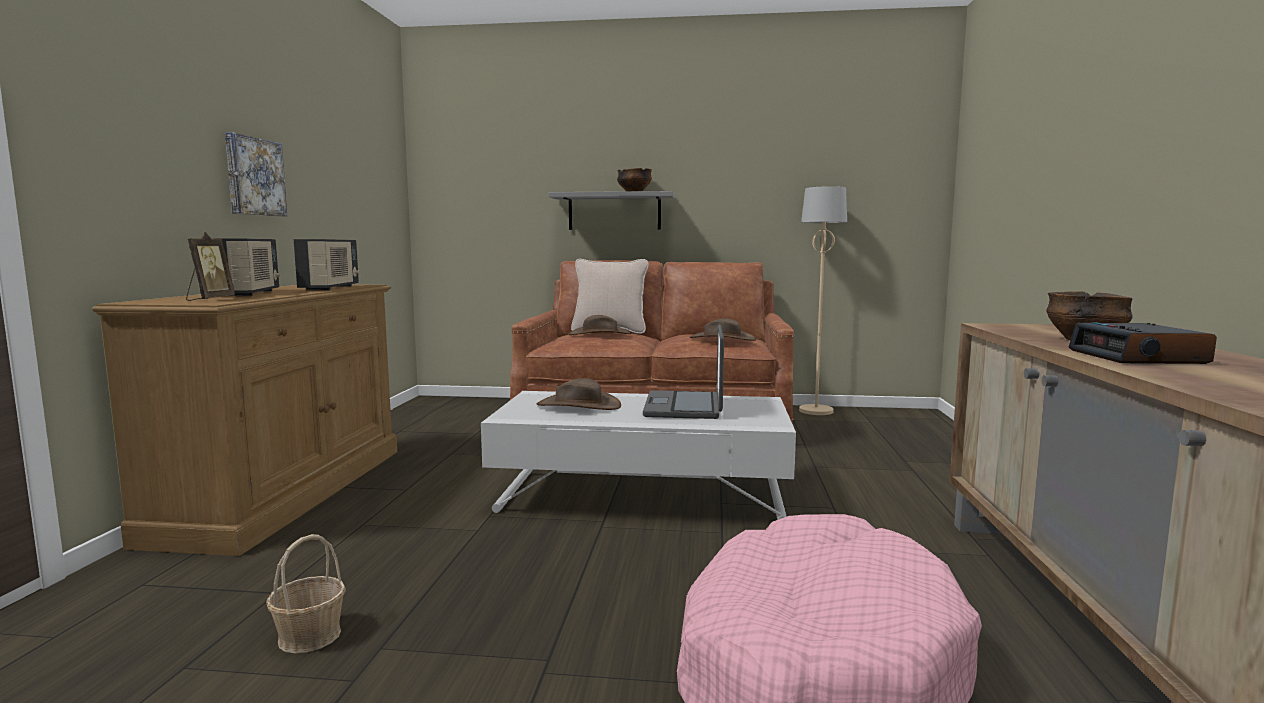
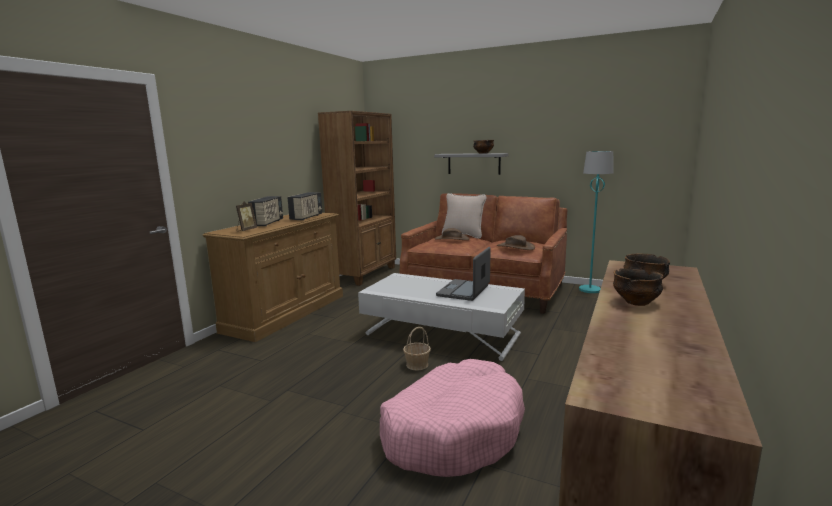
camera: 20 degrees right, 5 degrees up
(253, 177) = (275, 164): picture -> none
(309, 636) = (264, 381): basket -> basket (417, 365)
(419, 414) = (365, 274): none -> brown bookcase
(579, 405) = (412, 285): brown hat -> none
(816, 411) = (590, 289): beige floor lamp -> turquoise floor lamp
(1138, 357) = (636, 302): alarm clock -> bowl

